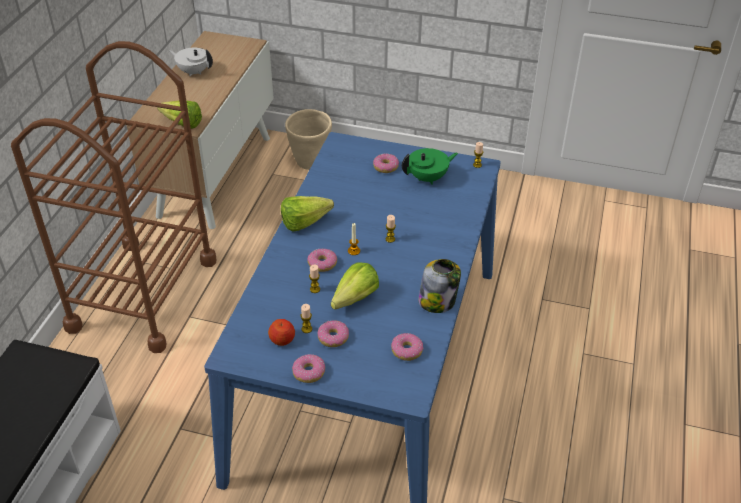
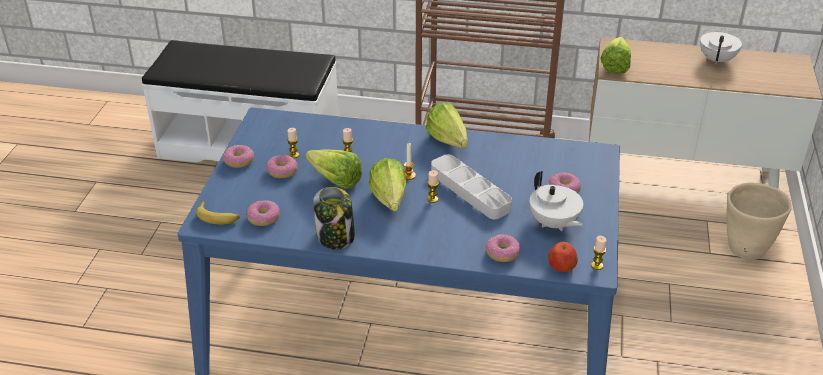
camera: 85 degrees right, 5 degrees down
(282, 339) = (280, 143): apple -> apple (561, 266)
(322, 264) = (386, 157): donut -> donut (502, 253)
(381, 217) = (470, 191): none -> grey tray
(393, 266) = (389, 203): none -> lettuce
(402, 385) = (218, 217): none -> banana
(428, 178) = (553, 224): green teapot -> white teapot

